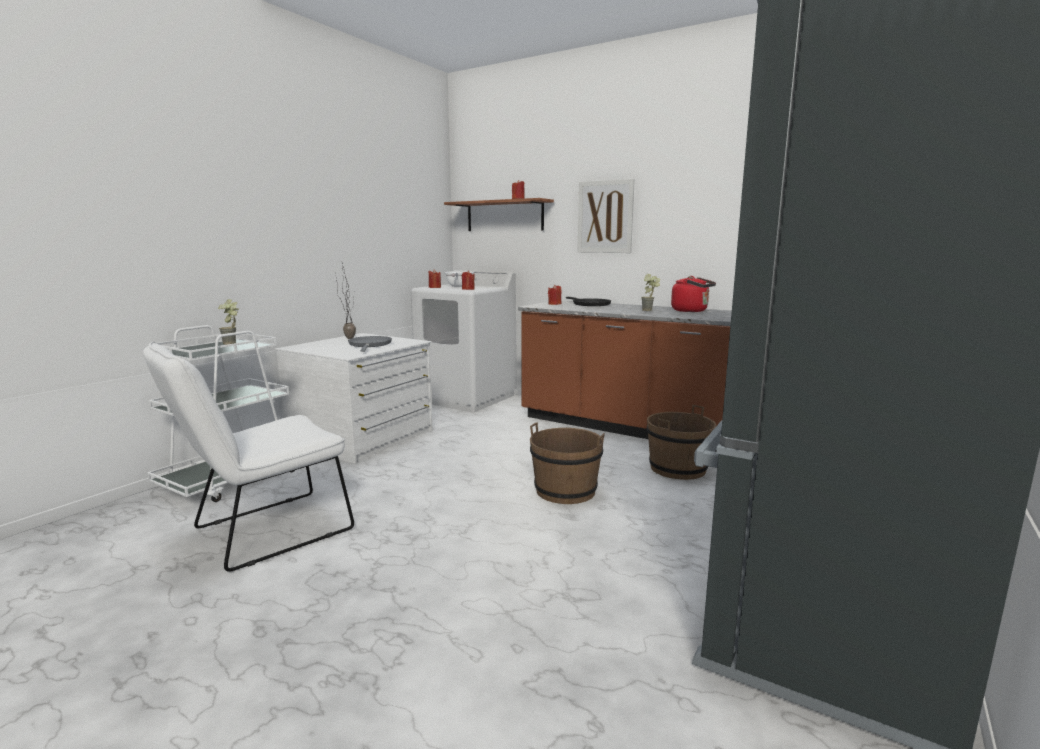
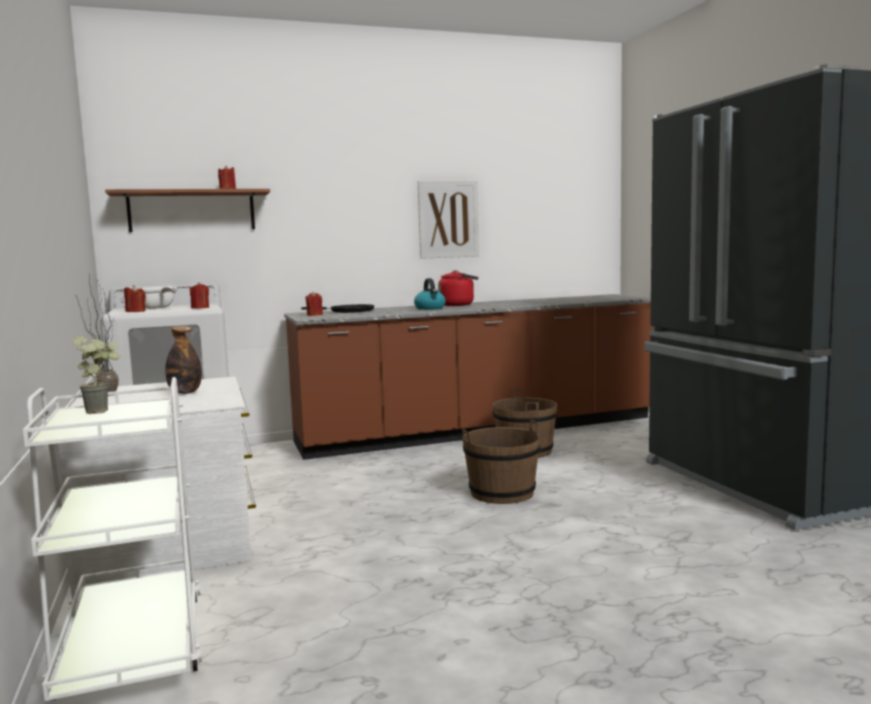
camera: 50 degrees left, 5 degrees down
(263, 532) = (360, 649): white chair -> none
(370, 345) = (185, 392): grey frying pan -> bottle
(605, 217) = (336, 213): picture -> picture (448, 219)
(650, 310) = (430, 308): potted plant -> kettle

